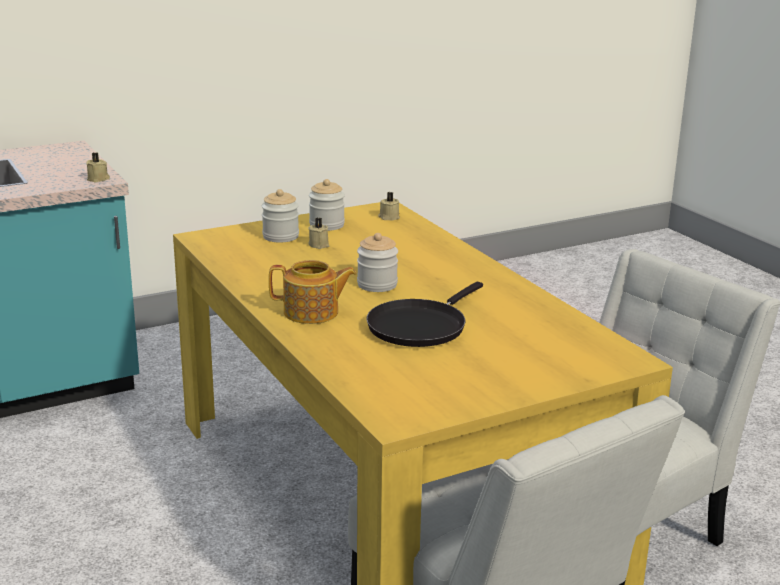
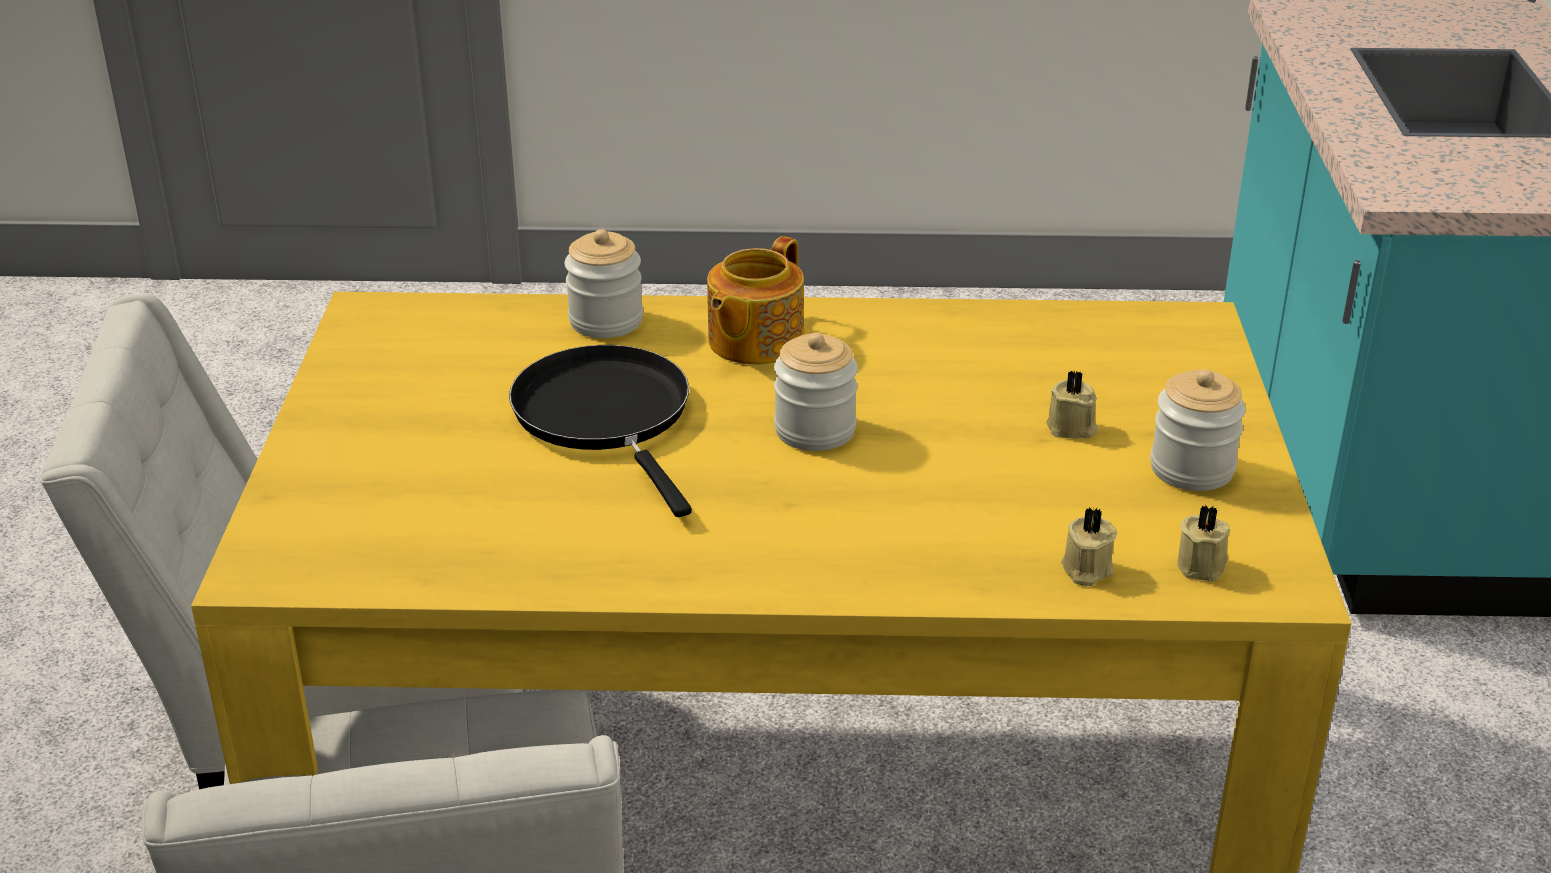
camera: 120 degrees right, 10 degrees up
(98, 179) = (1400, 189): beige candle -> beige candle (1085, 570)
(280, 236) = (1148, 399): jar -> jar (606, 321)

